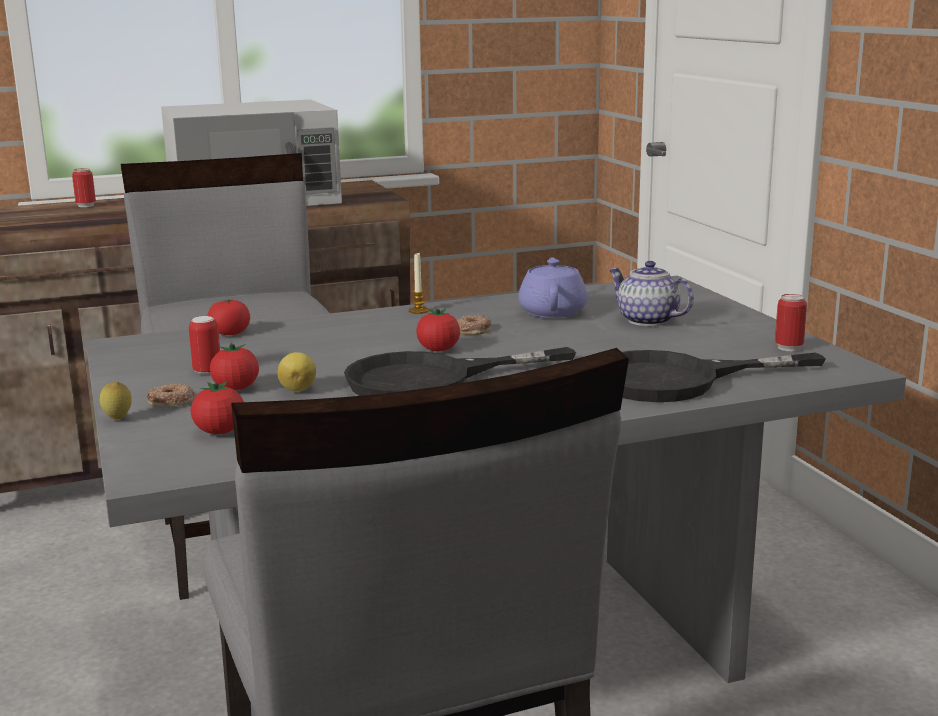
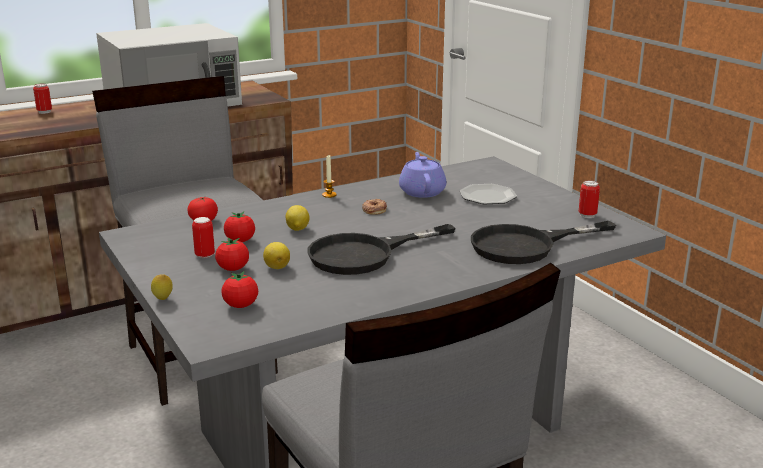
camera: 10 degrees left, 5 degrees up
(171, 401) = (193, 282): donut -> none
(352, 347) = (297, 229): none -> lemon
(438, 350) = (358, 228): tomato -> tomato (240, 241)
(646, 321) = (488, 197): teapot -> plate

